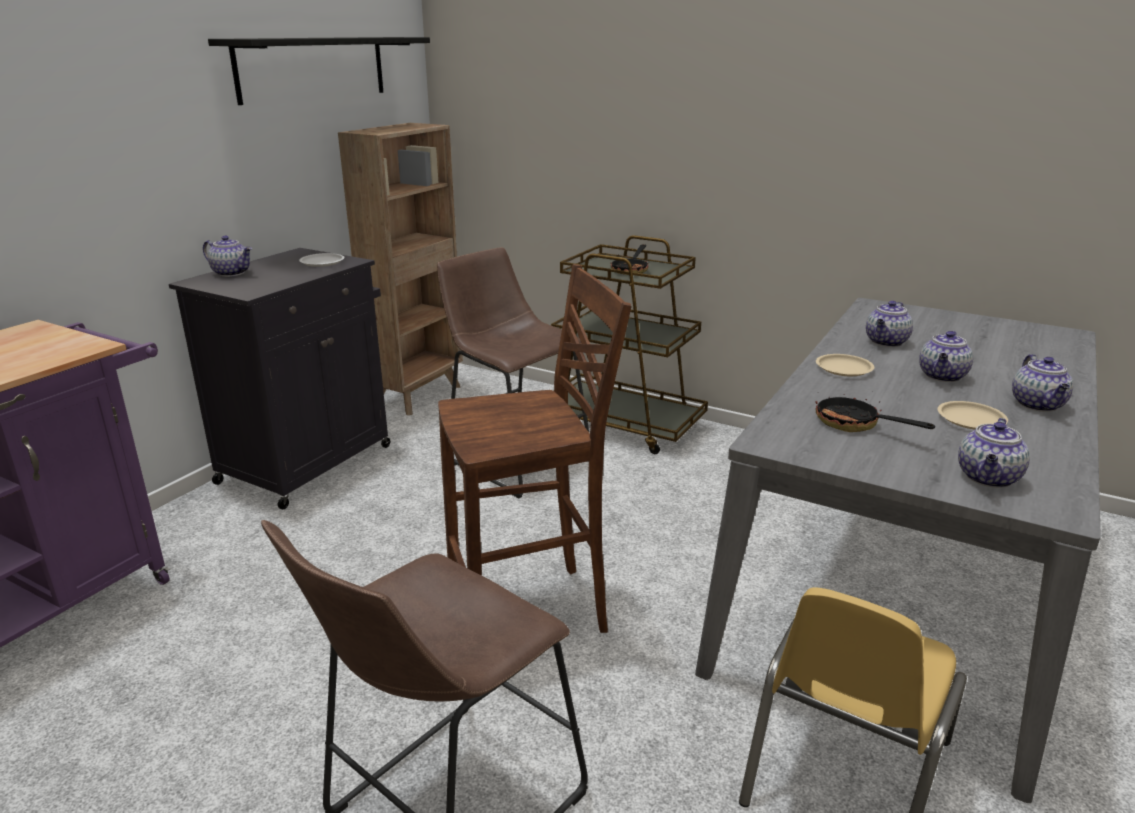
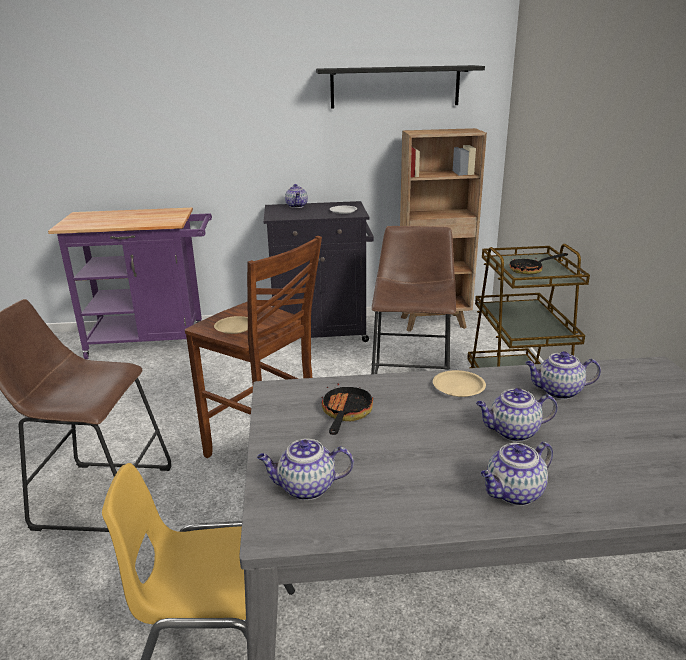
camera: 55 degrees right, 0 degrees up
(971, 419) = (424, 462): beige plate -> beige plate (235, 328)

